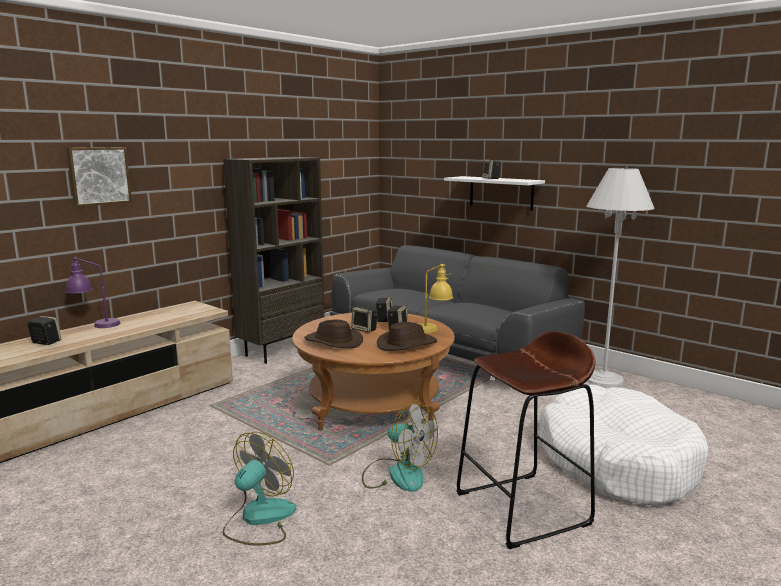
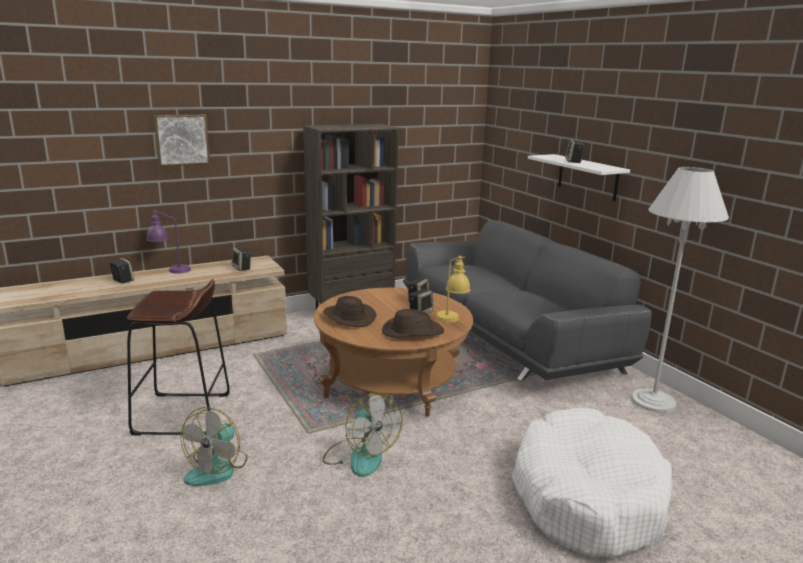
camera: 20 degrees right, 5 degrees up
(259, 519) = (217, 468): fan -> fan turned 150 degrees clockwise
(365, 329) = (389, 308): speaker -> speaker (242, 268)
(523, 509) = (448, 520): brown stool -> brown stool (183, 414)

